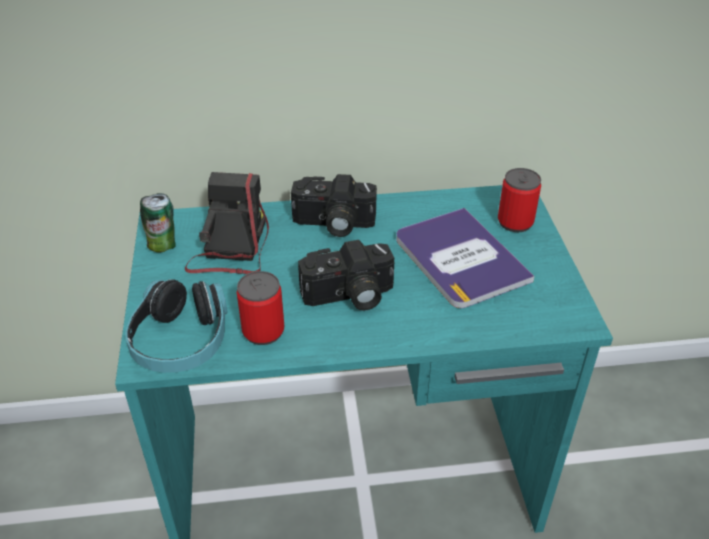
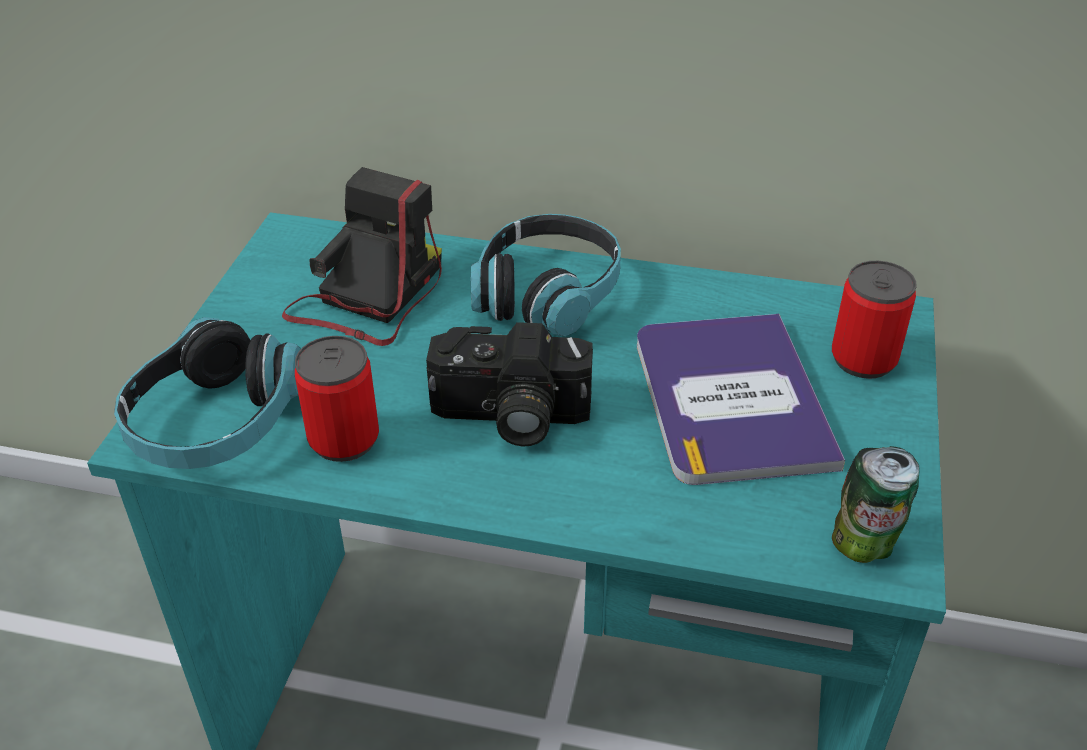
camera: 20 degrees right, 0 degrees up
(163, 245) = (273, 270): can -> can (864, 546)
(333, 224) = (547, 294): camera -> headphones

